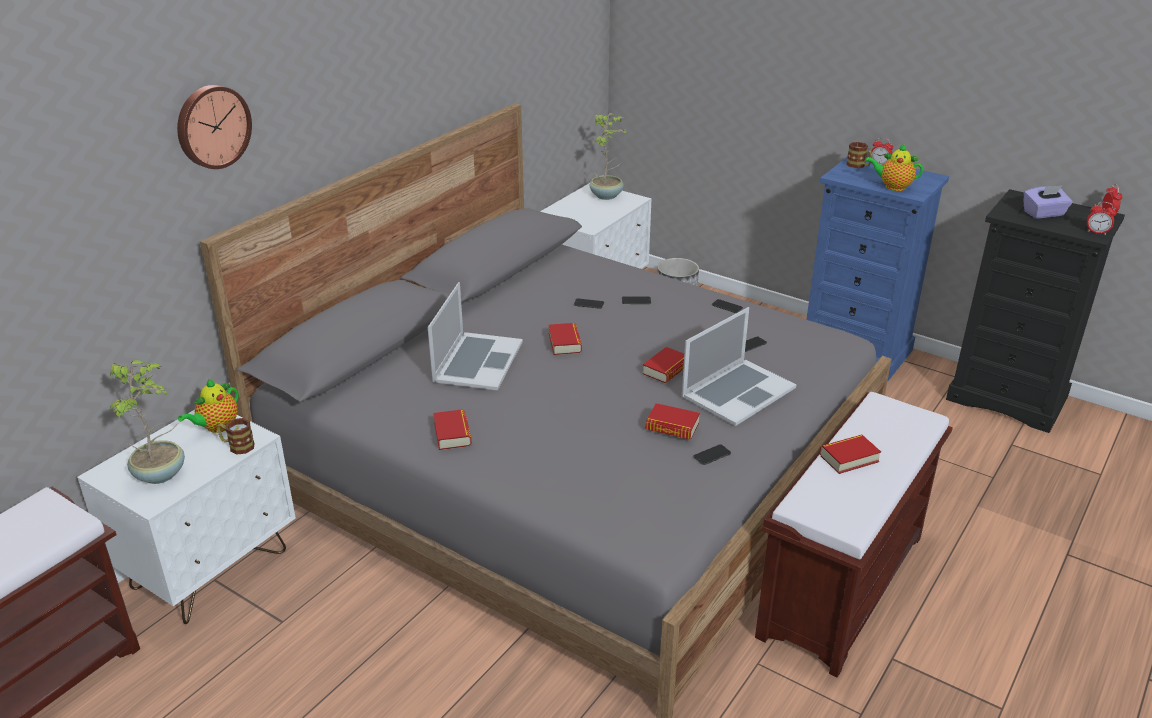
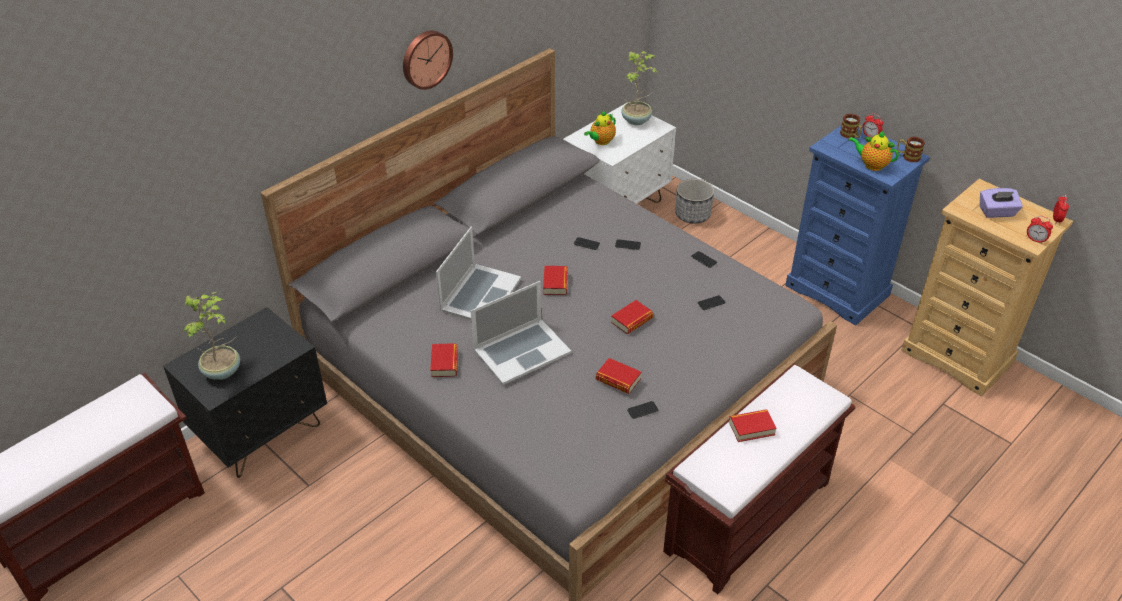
camera: 10 degrees right, 10 degrees up
(210, 570) = (262, 434): white nightstand -> black nightstand
(212, 126) = (272, 104): wall clock -> wall clock (425, 59)
(217, 427) = (269, 332): teapot -> teapot (601, 141)
(237, 446) = (281, 352): mug -> mug (907, 156)
(737, 391) = (683, 350): laptop -> laptop (521, 351)
(1007, 398) = (958, 356): black dresser -> beige dresser

